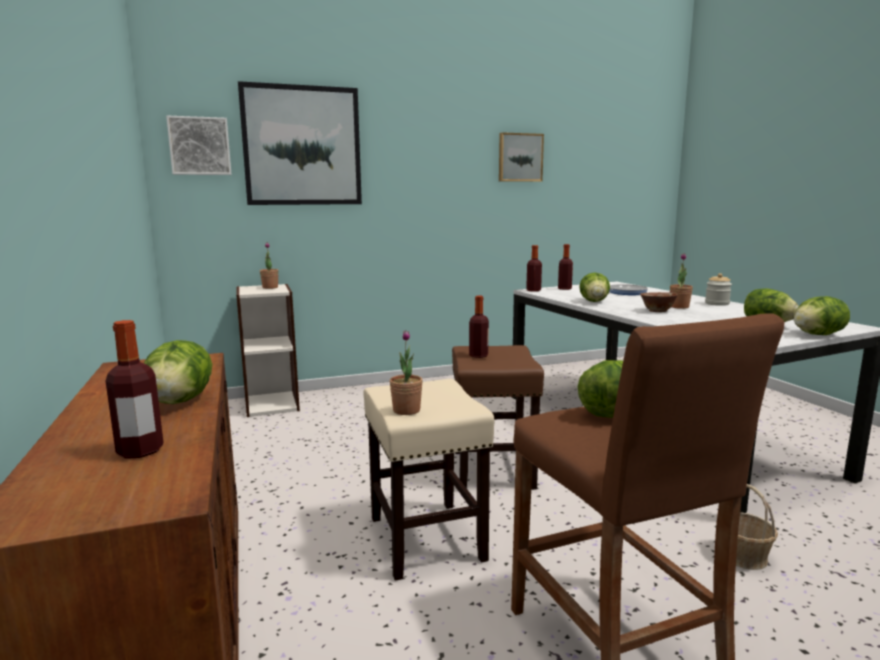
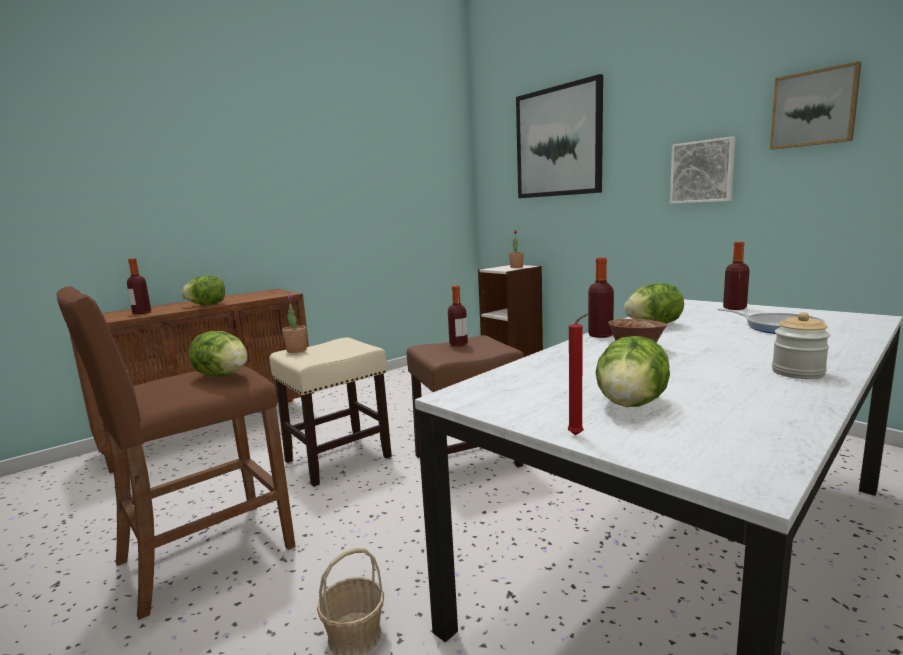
camera: 70 degrees right, 0 degrees up
(200, 146) = (497, 154): picture -> picture (702, 171)
(533, 290) = (686, 303): bottle -> bottle (600, 335)
(679, 307) = (701, 356): potted plant -> none
(817, 335) = (577, 436): lettuce -> red candle

